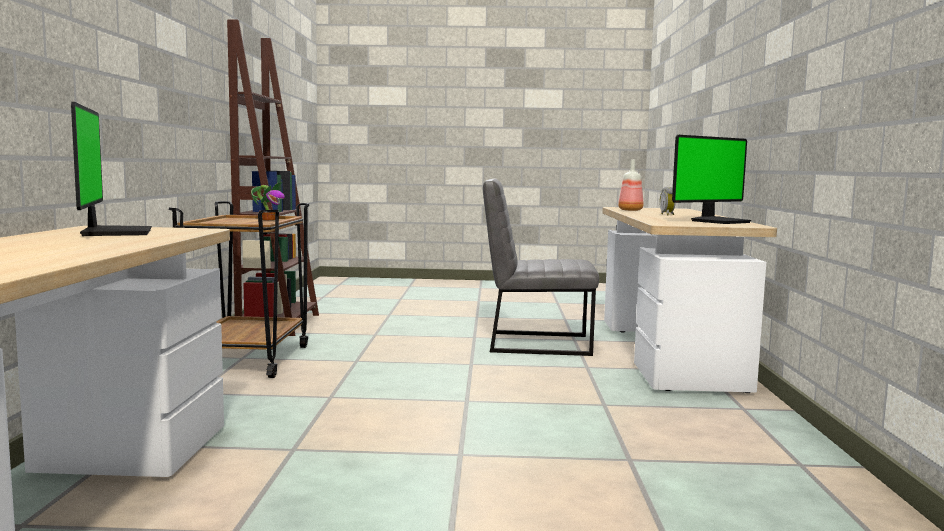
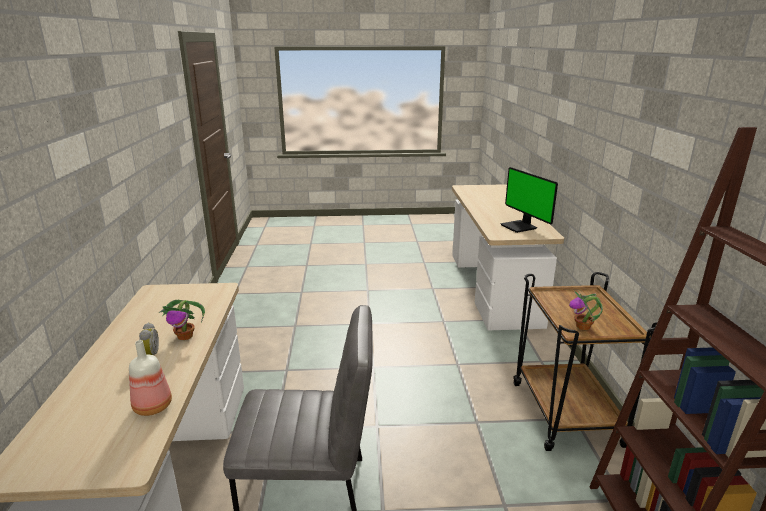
camera: 175 degrees right, 15 degrees up
(653, 216) = (185, 336): none -> potted plant
(718, 221) = (155, 308): monitor -> none

